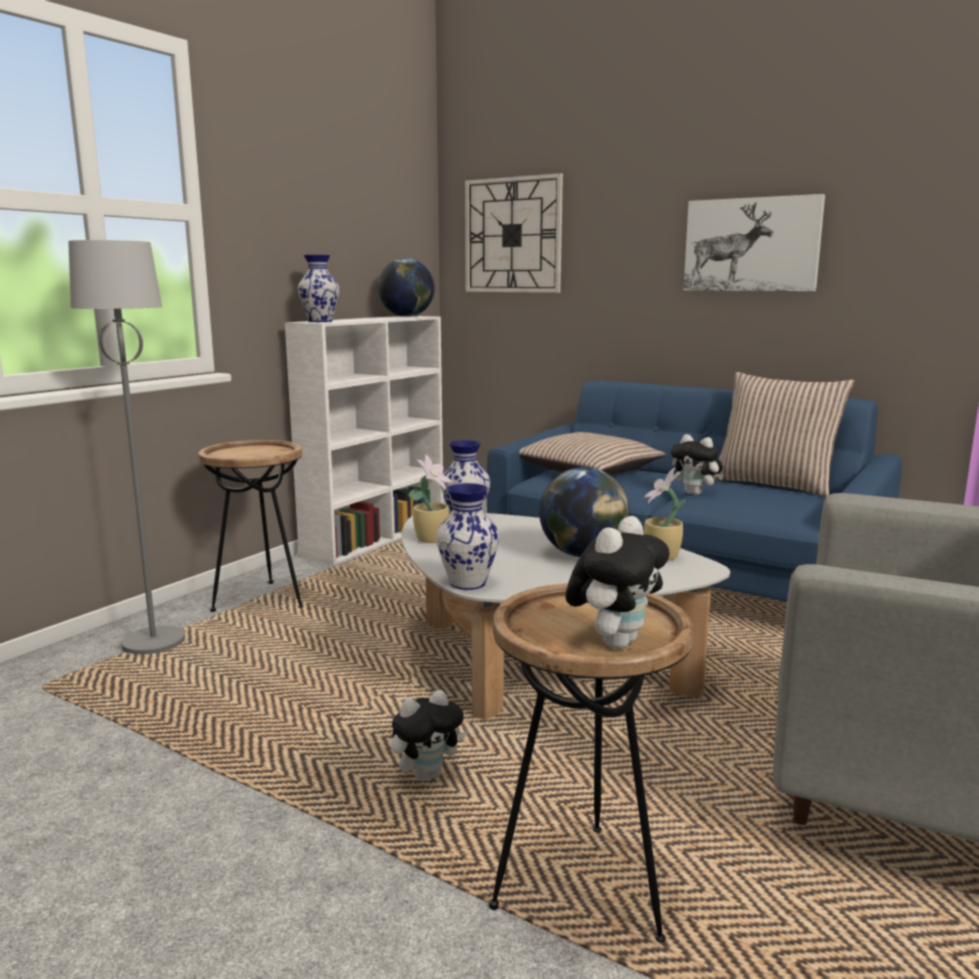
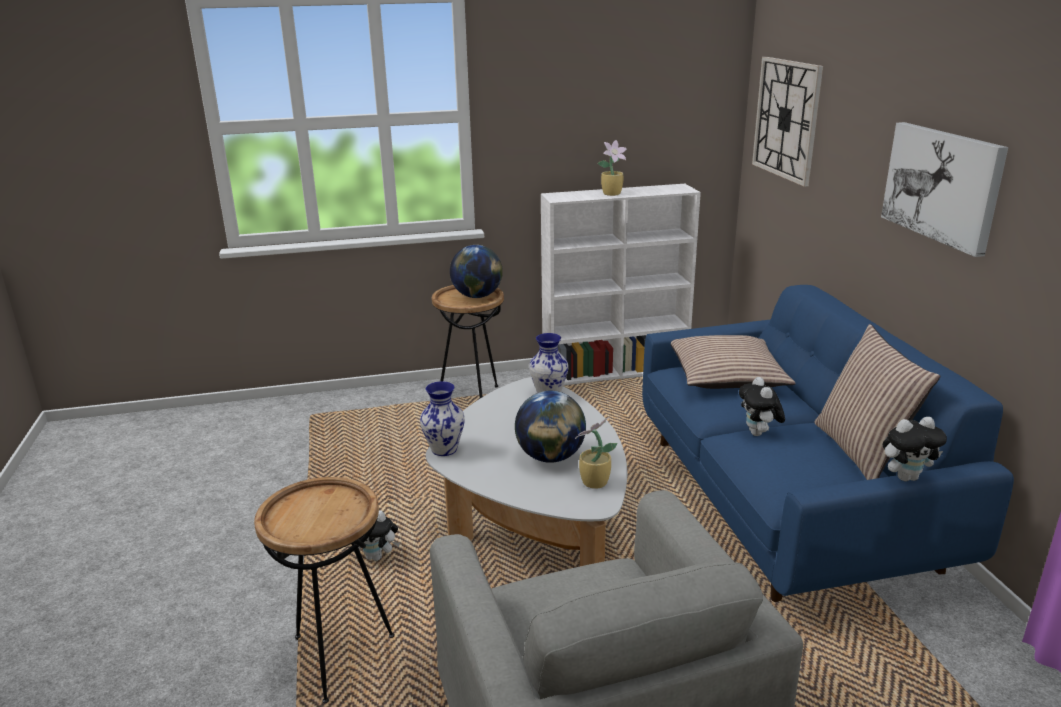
camera: 45 degrees right, 10 degrees up
(154, 643) = (385, 408): grey floor lamp -> none
(321, 321) = (566, 195): vase -> none
(407, 316) = (670, 189): globe -> globe (477, 296)
(432, 539) = (496, 404): potted plant -> potted plant (613, 194)
(615, 642) = (300, 528): plush toy -> plush toy (906, 477)

